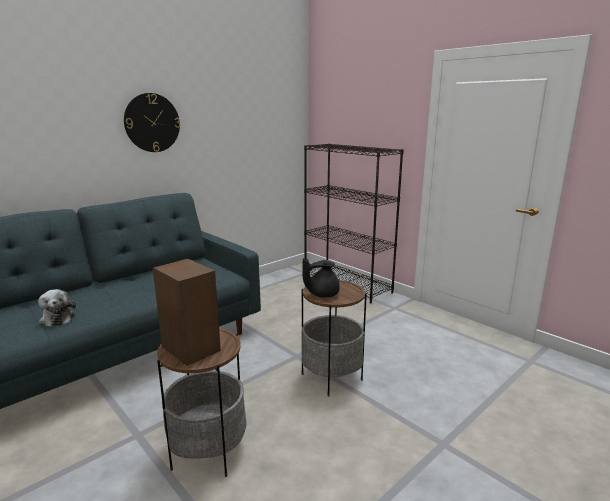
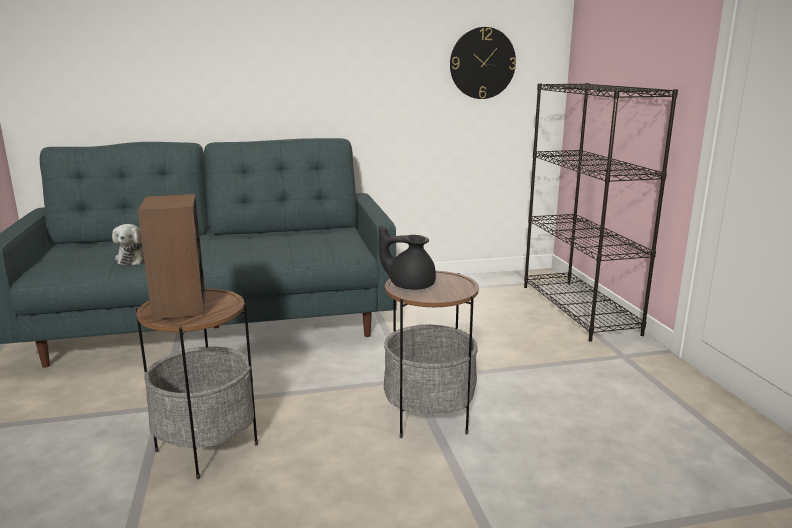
camera: 30 degrees right, 0 degrees up
(152, 123) = (316, 45): wall clock -> wall clock (482, 63)

